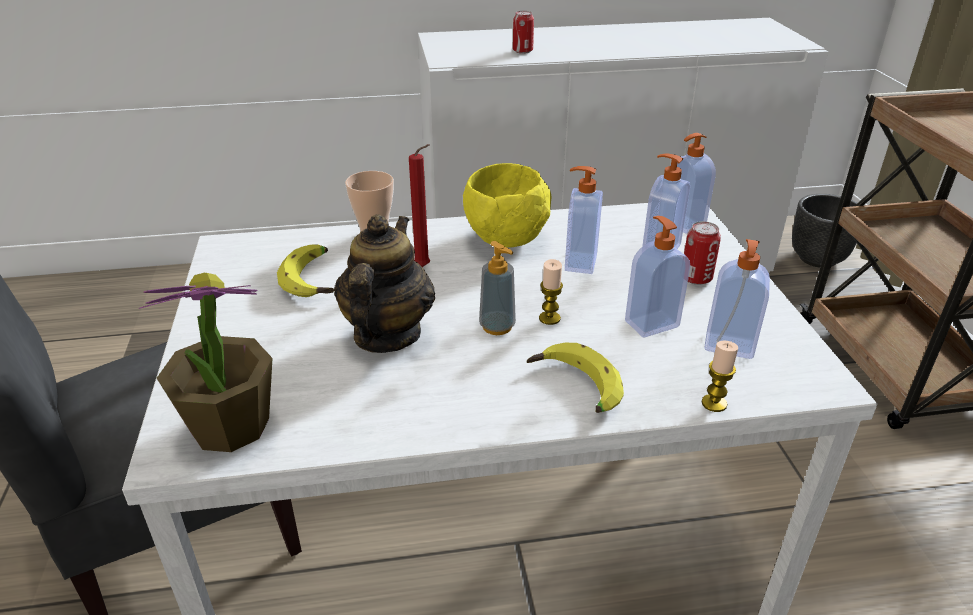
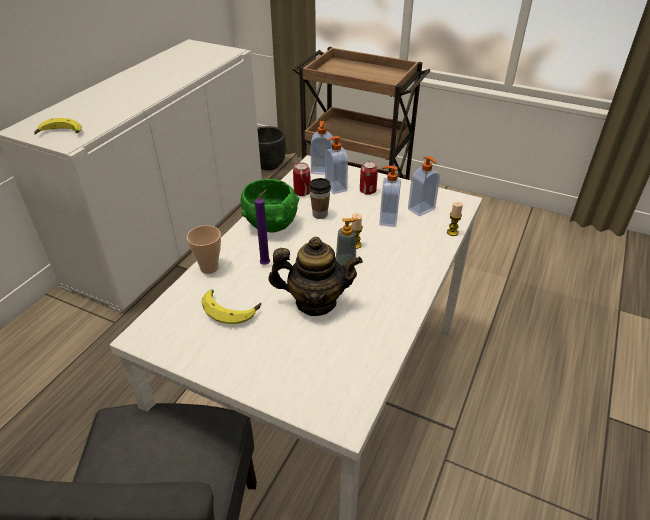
camera: 55 degrees left, 5 degrees up
(229, 426) = (341, 390): potted plant -> none
(386, 335) = (315, 302): teapot -> teapot turned 135 degrees clockwise
(424, 267) = (266, 264): red candle -> purple candle
(506, 237) = (270, 225): yellow bowl -> green bowl
(522, 51) = (102, 115): can -> can (302, 193)
(574, 388) = (412, 262): banana -> banana (60, 134)
(579, 263) = (320, 214): soap dispenser -> cup

